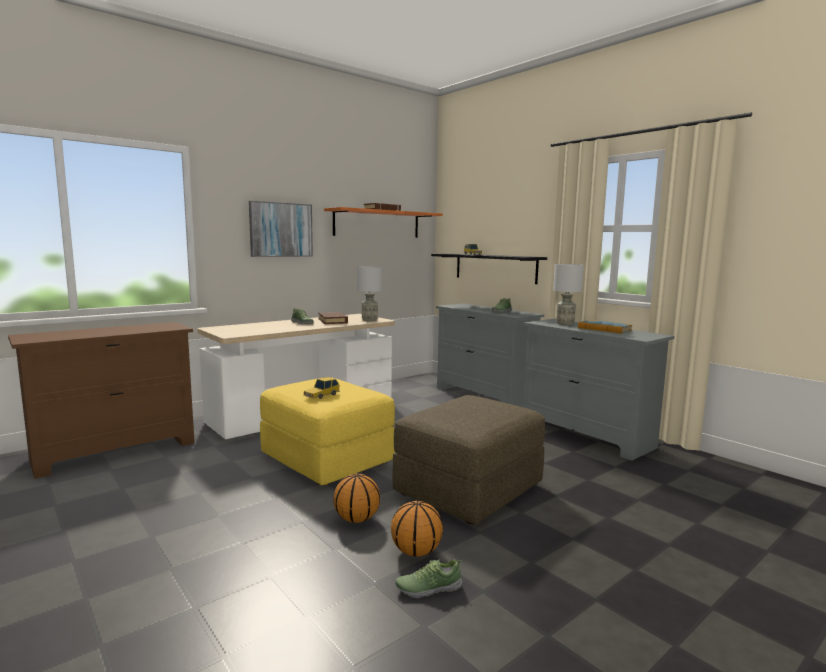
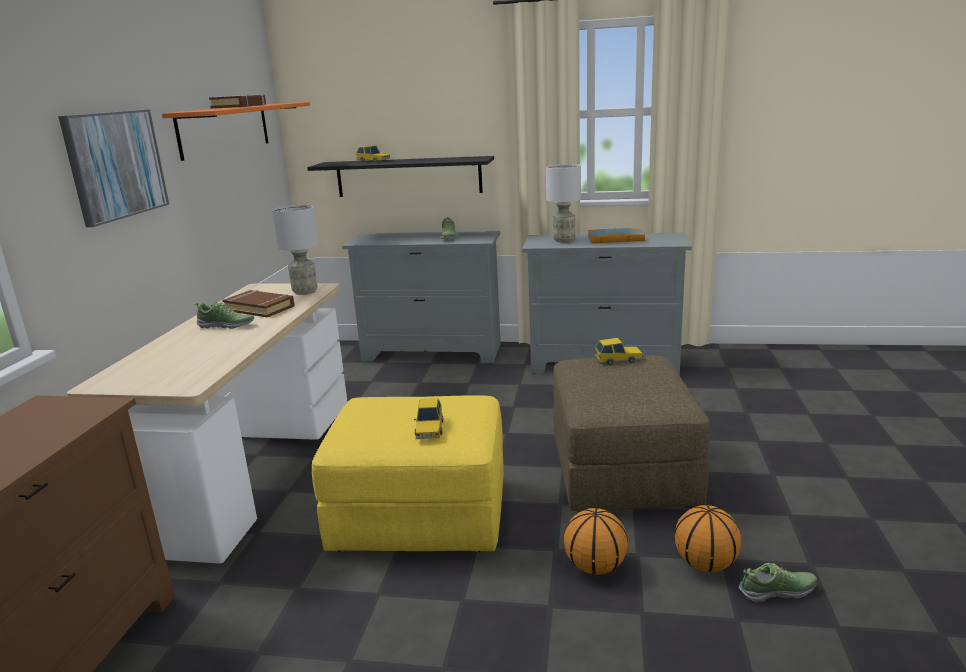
camera: 40 degrees left, 10 degrees up
(428, 588) = (777, 591): shoe -> shoe turned 135 degrees counterclockwise
(497, 402) = (618, 359): none -> toy car

